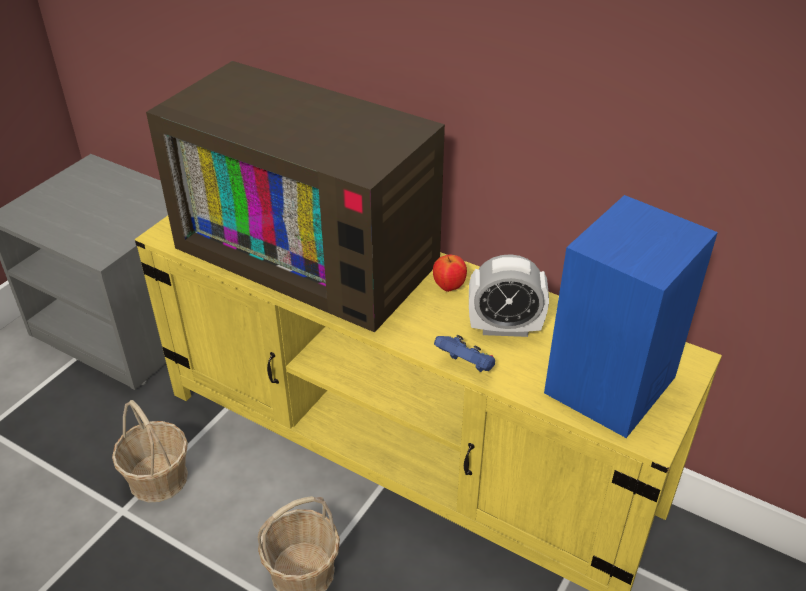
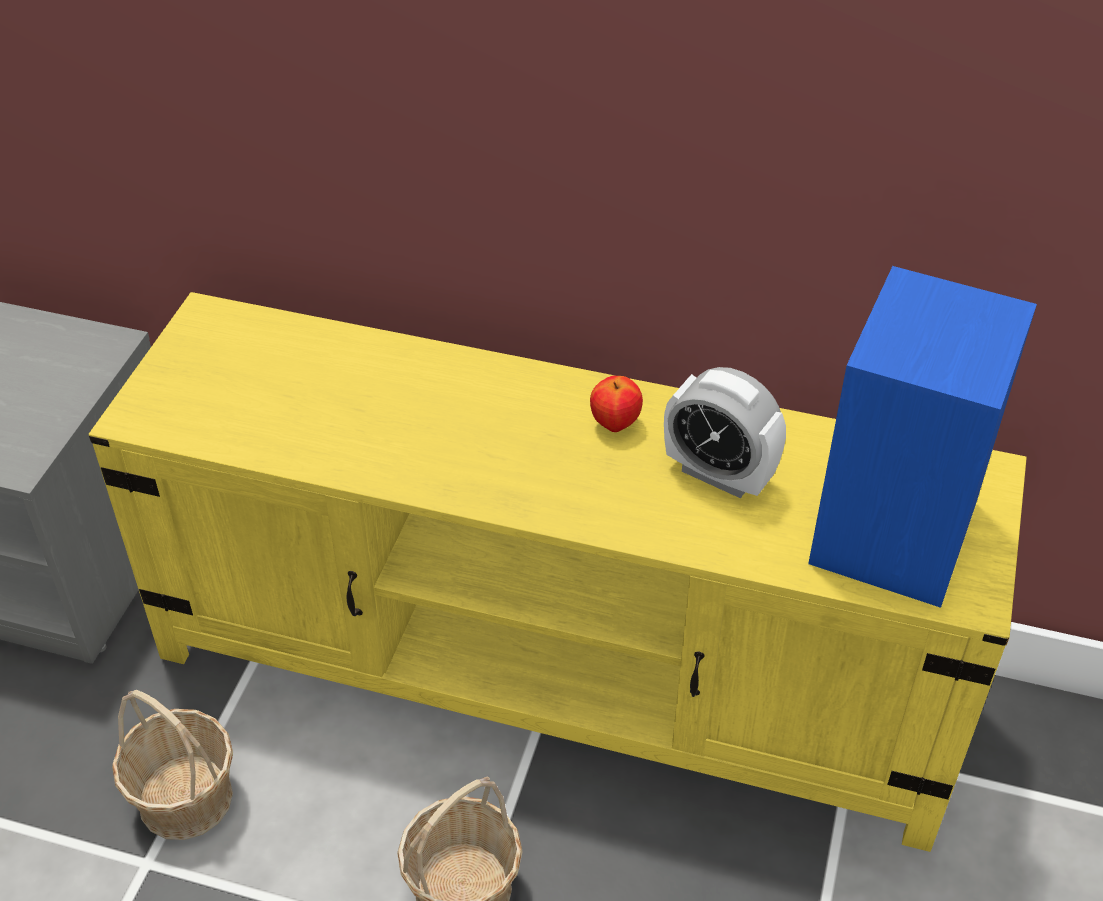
camera: 15 degrees left, 5 degrees up
(313, 251) = (388, 403): television -> none
(466, 366) = (686, 544): blue game controller -> none
(504, 328) = (719, 474): alarm clock -> alarm clock turned 45 degrees clockwise

